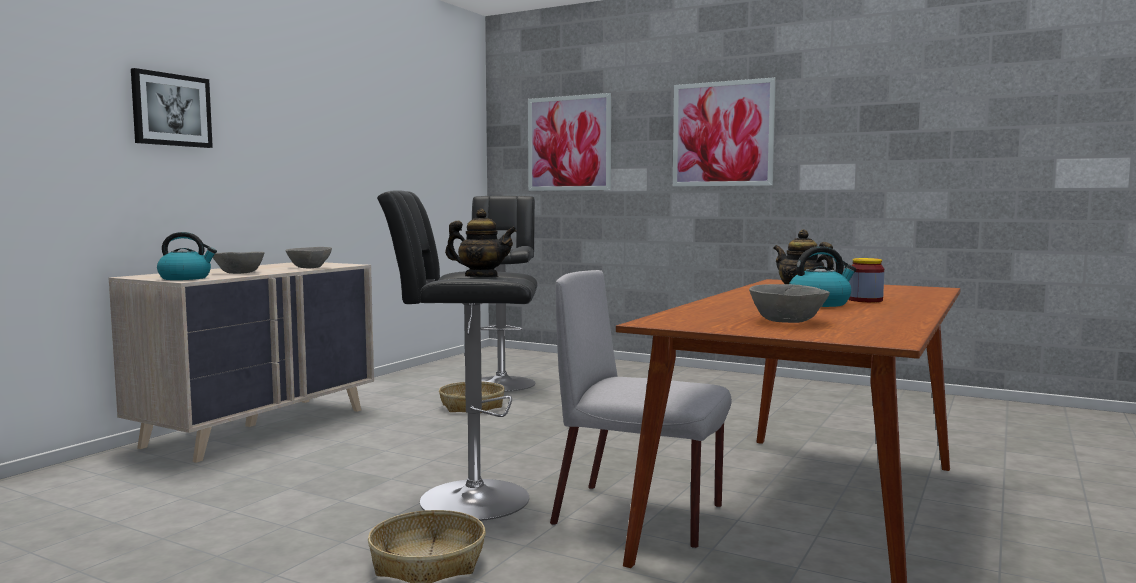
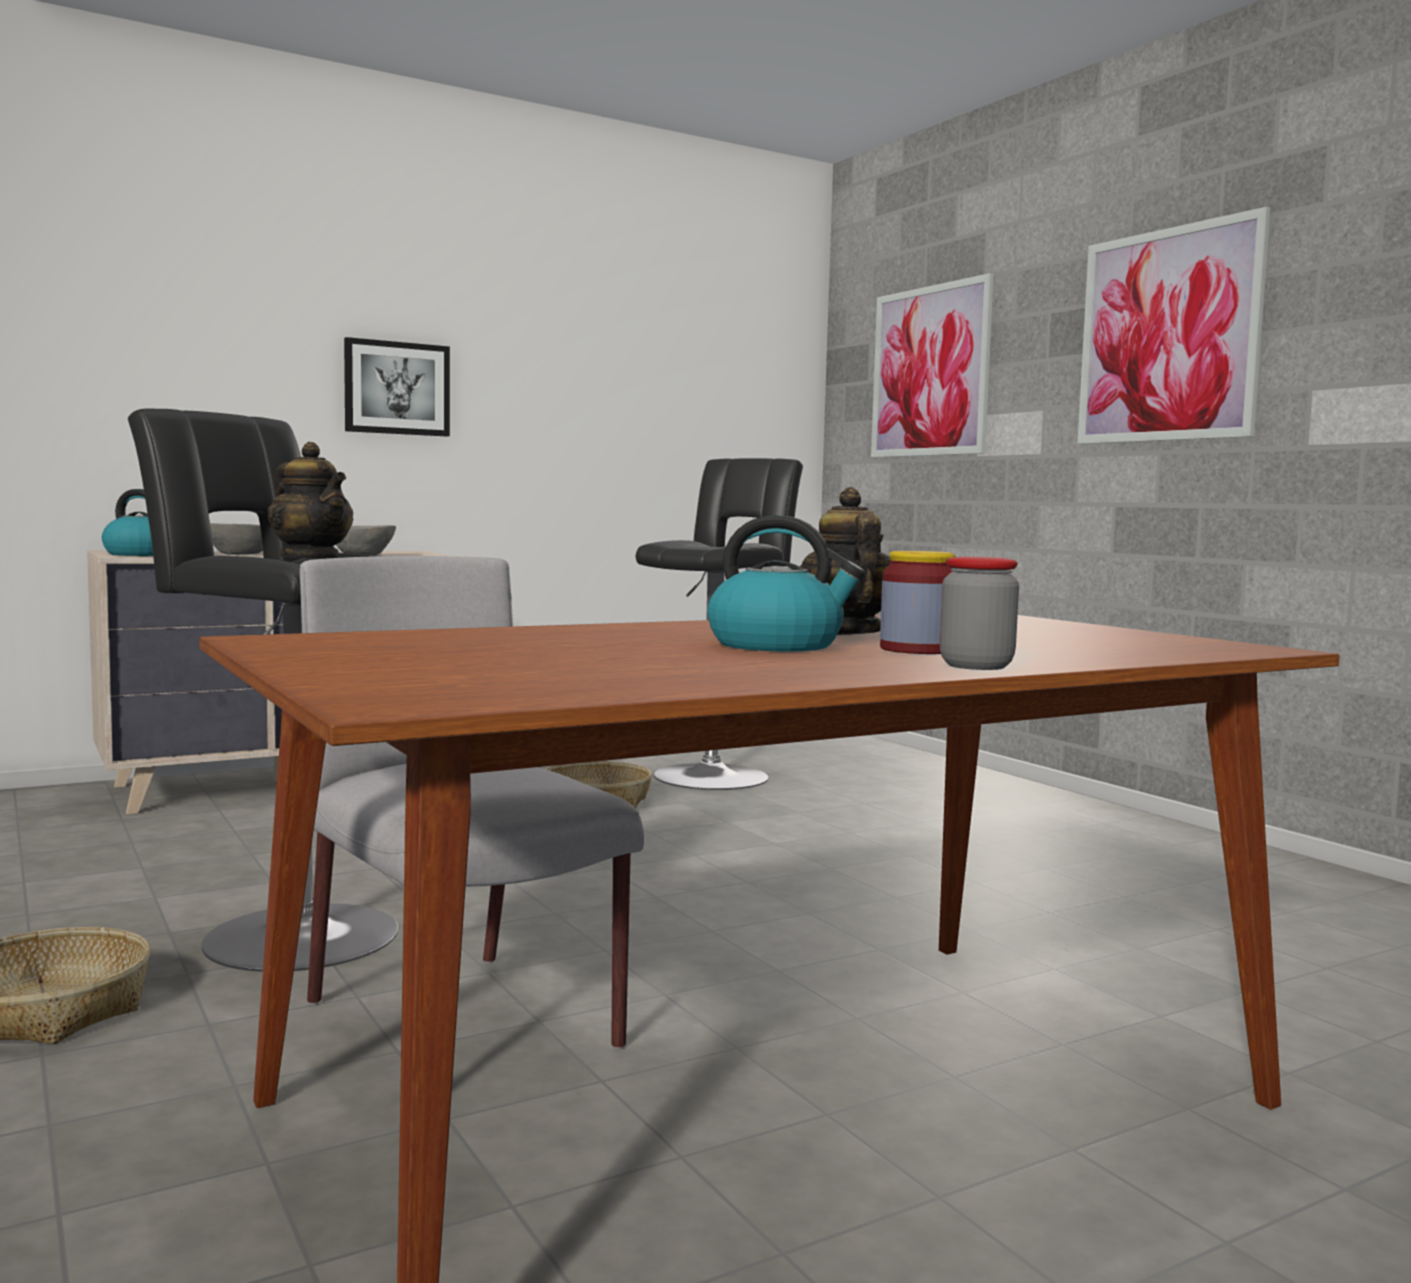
camera: 30 degrees right, 0 degrees up
(171, 110) = (203, 324): picture -> picture (396, 388)
(786, 321) = (488, 658): grey bowl -> none
(919, 305) = (976, 666): none -> jar

